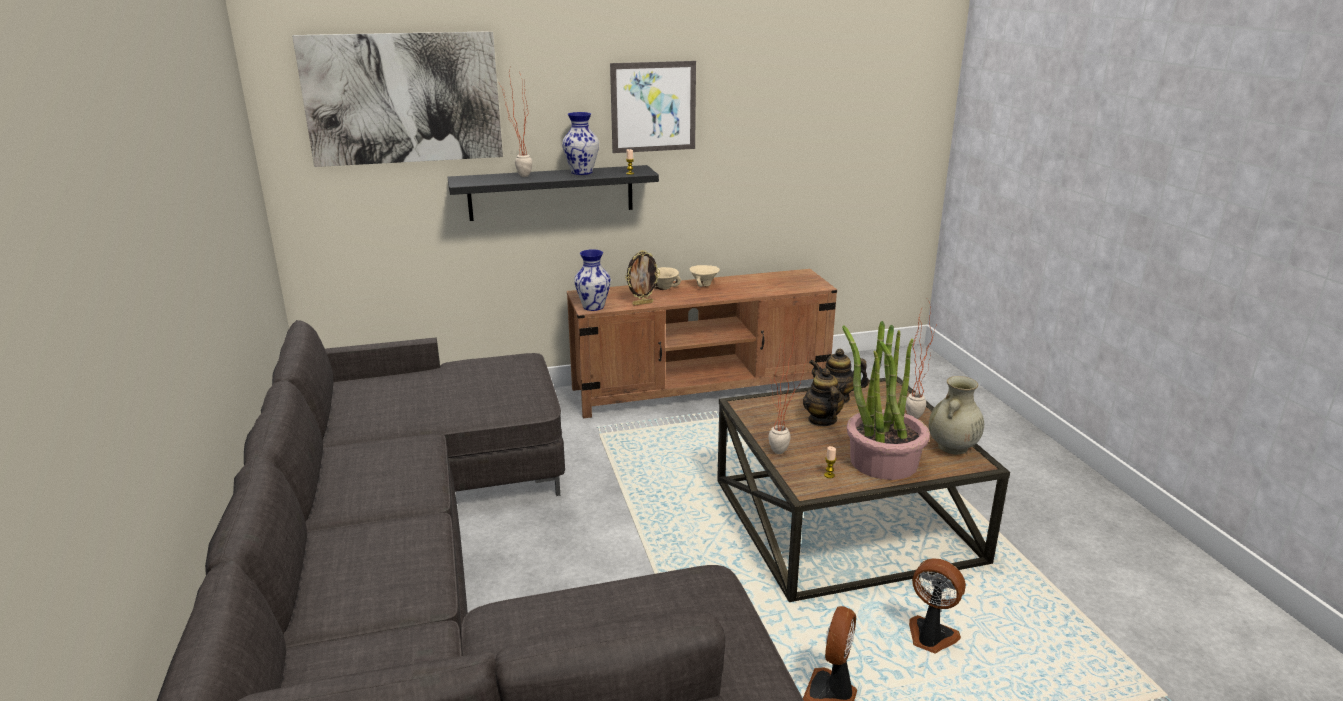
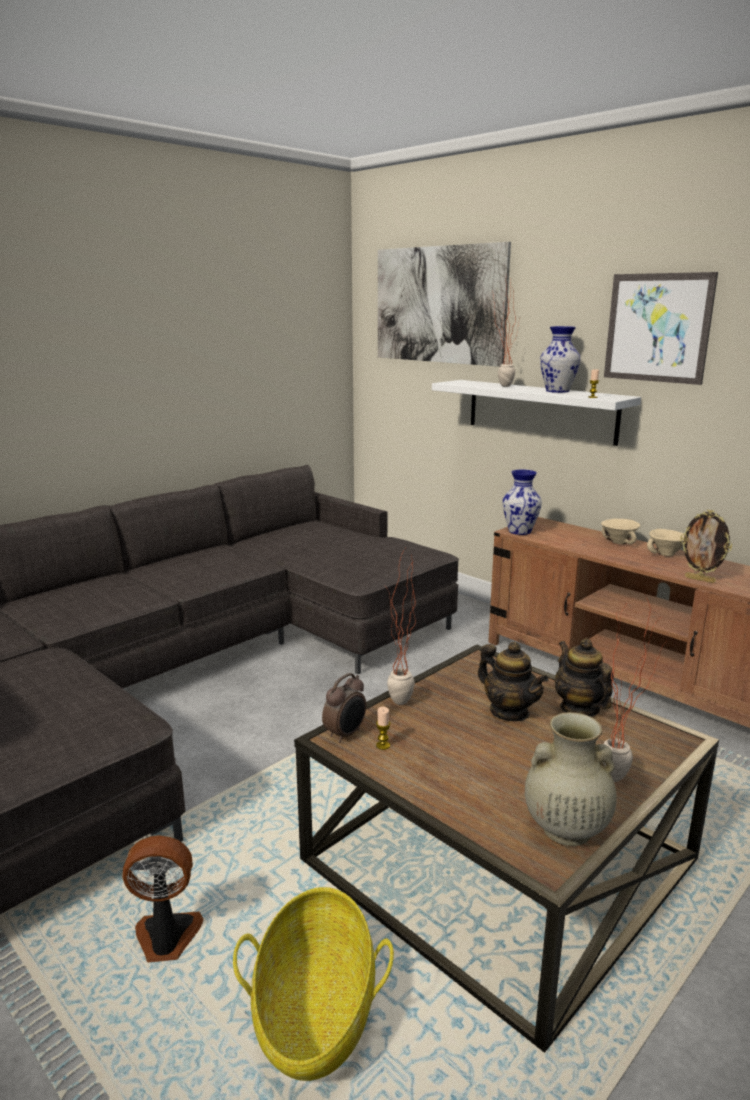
camera: 60 degrees right, 5 degrees down
(551, 192) = (540, 411): black shelf -> white shelf
(642, 303) = (565, 544): picture frame -> picture frame (700, 579)
(805, 484) = (346, 734): none -> alarm clock
(822, 420) = (509, 712): teapot -> teapot turned 90 degrees clockwise
(882, 461) = (457, 777): potted plant -> none
(930, 637) = (315, 1012): fan -> basket

